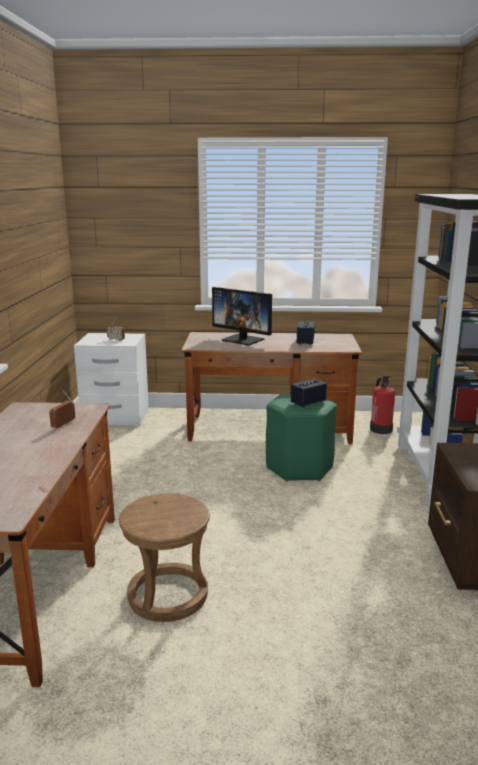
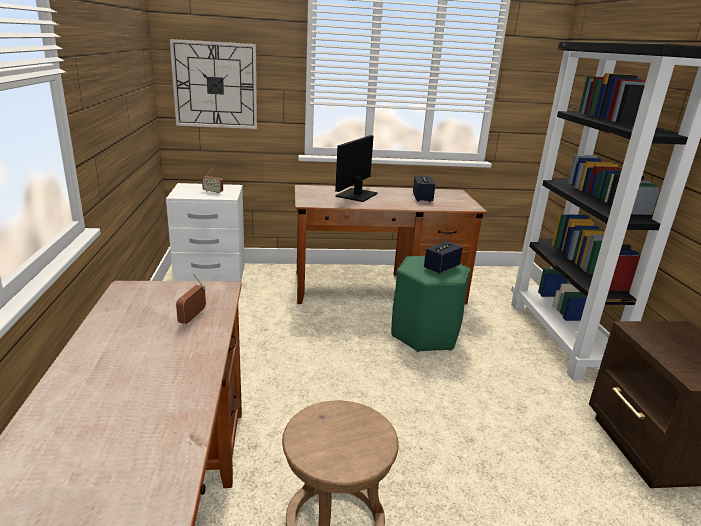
camera: 10 degrees left, 5 degrees up
(120, 246) = (215, 85): none -> wall clock
(243, 340) = (356, 195): monitor -> monitor turned 90 degrees clockwise
(381, 429) = (487, 286): fire extinguisher -> none

